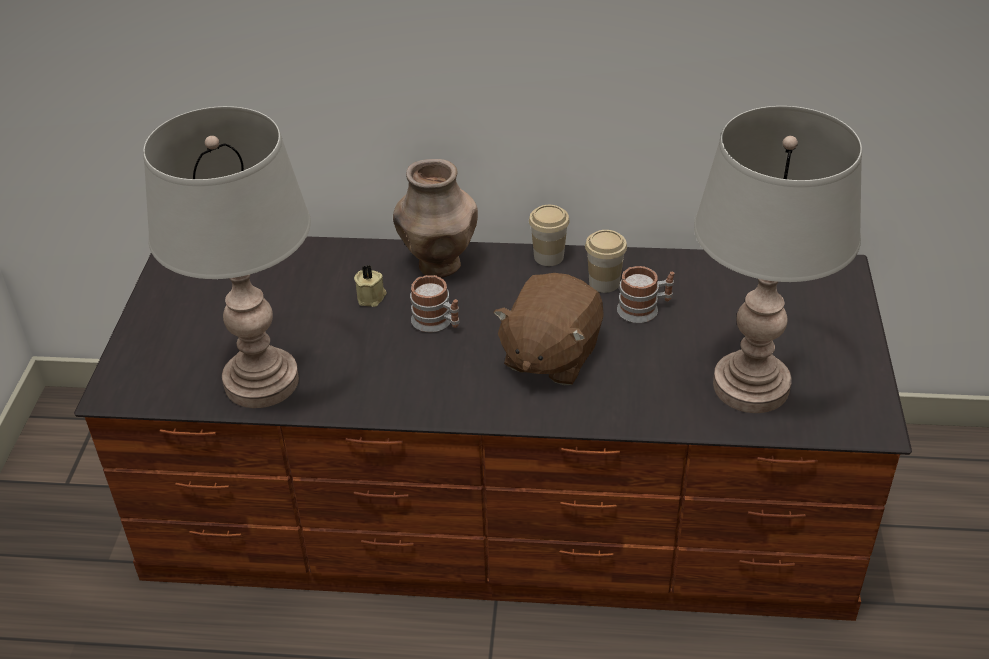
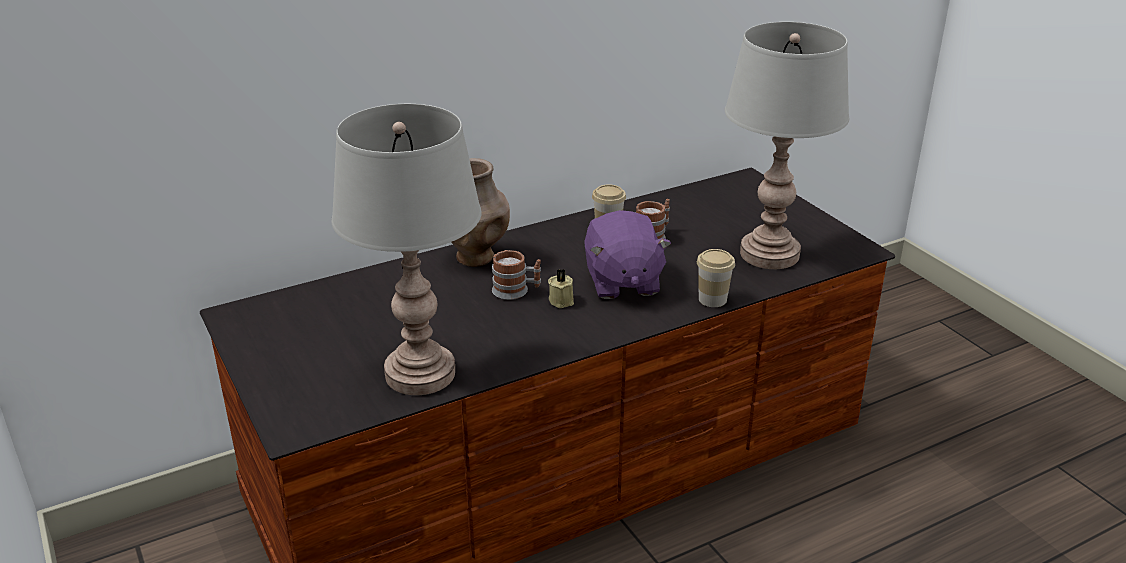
camera: 35 degrees left, 10 degrees down
(372, 297) = (446, 292): beige candle -> beige candle (562, 300)
(548, 256) = (551, 228): cup -> cup (712, 299)
(550, 356) = (622, 282): brown plush toy -> purple plush toy

